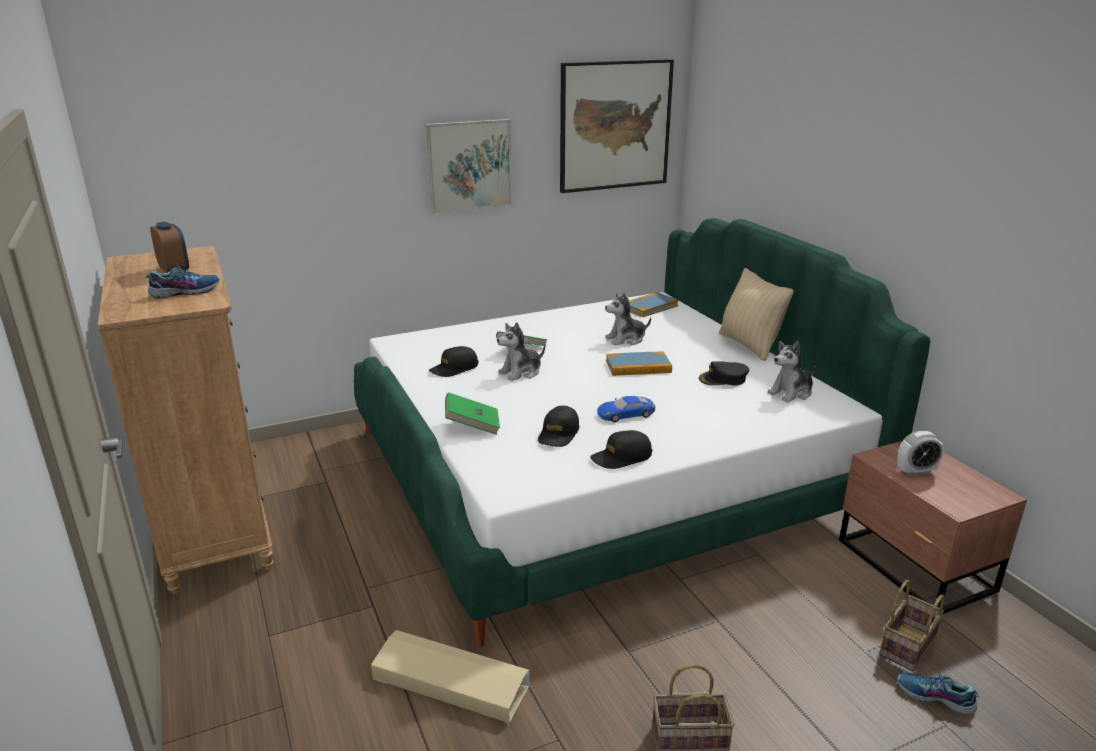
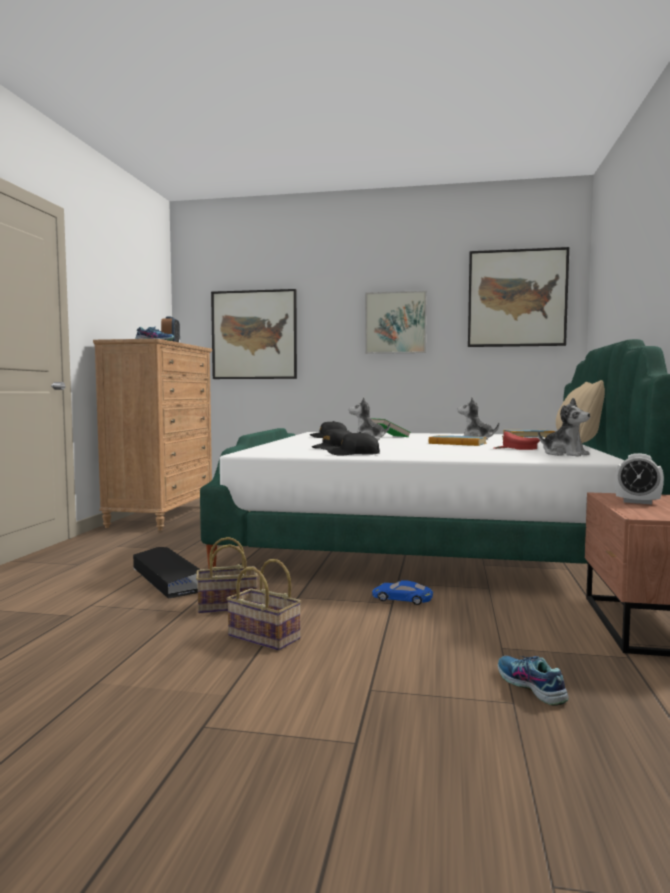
camera: 35 degrees right, 20 degrees down
(253, 198) = (254, 335): none -> picture
(450, 682) = (168, 579): beige storage box -> black storage box
(472, 426) = (289, 444): green book -> none
(625, 414) = (400, 449): blue toy car -> blue toy car (402, 598)
(723, 379) = (516, 449): black cap -> red cap
(791, 393) = (564, 454): plush toy -> plush toy turned 135 degrees counterclockwise
(908, 648) = (553, 658): basket -> basket (225, 606)

